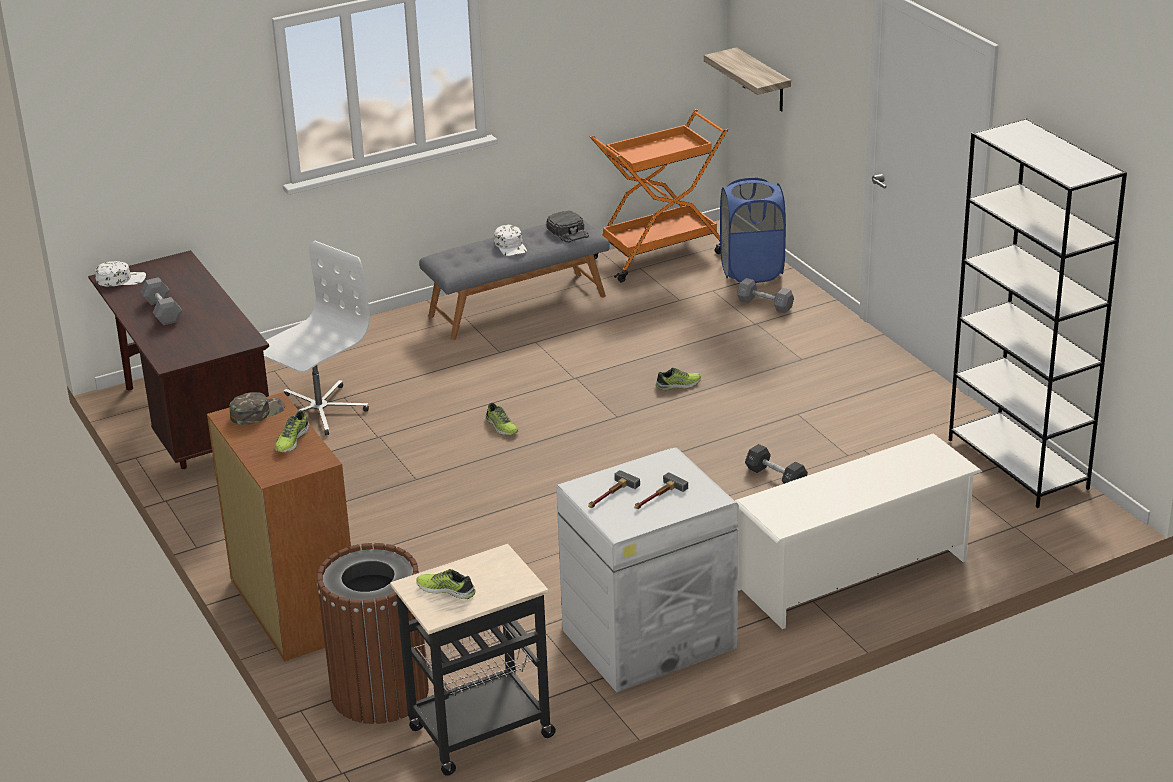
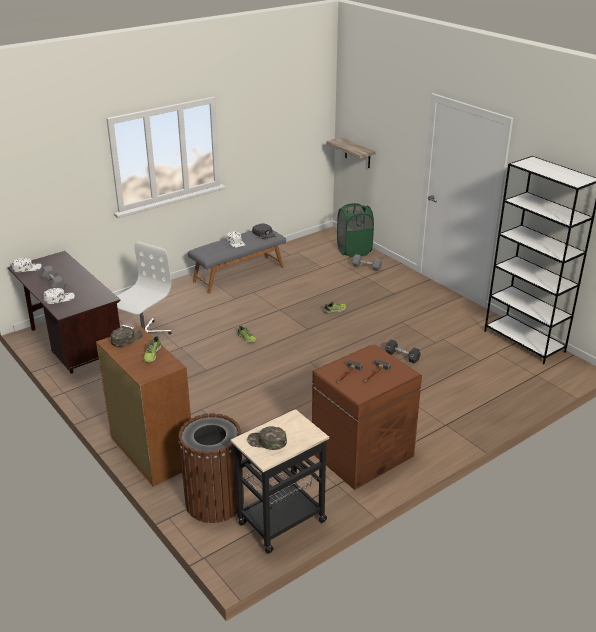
camera: 10 degrees left, 0 degrees up
(166, 337) = (59, 298): none -> white cap
(446, 589) = (267, 441): shoe -> green cap
(643, 636) = (359, 453): white washing machine -> brown washing machine
(658, 256) = (305, 246): orange cart -> none
(751, 270) = (354, 251): blue laundry basket -> green laundry basket
(853, 574) = (462, 408): white shoe rack -> none

